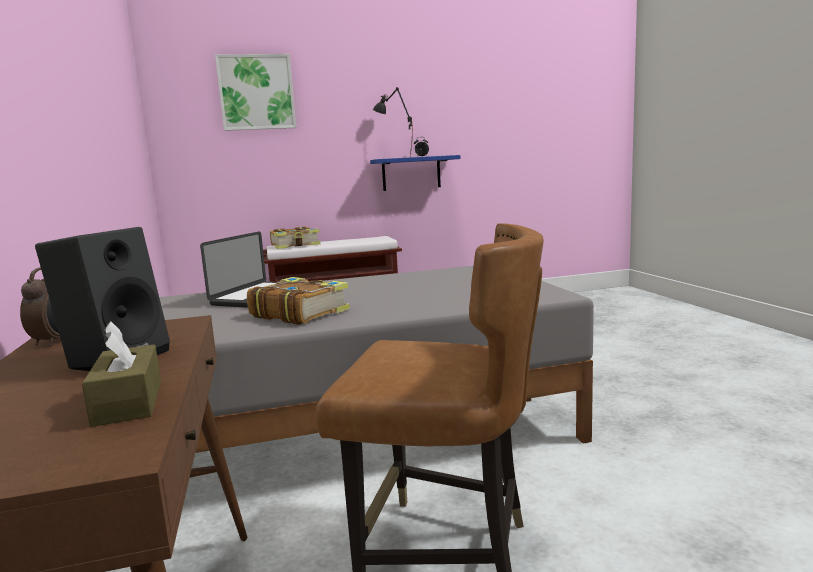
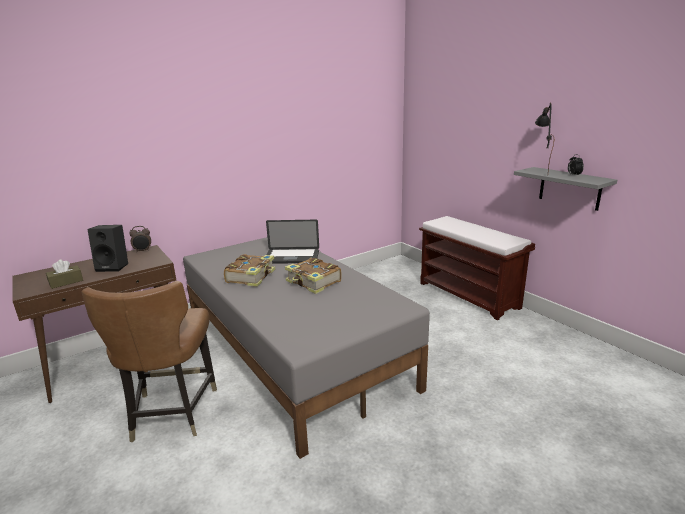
camera: 70 degrees right, 10 degrees up
(256, 92) = (461, 97): picture -> none
(295, 245) = (451, 223): book -> book (313, 282)
(411, 173) = (569, 188): blue shelf -> grey shelf

